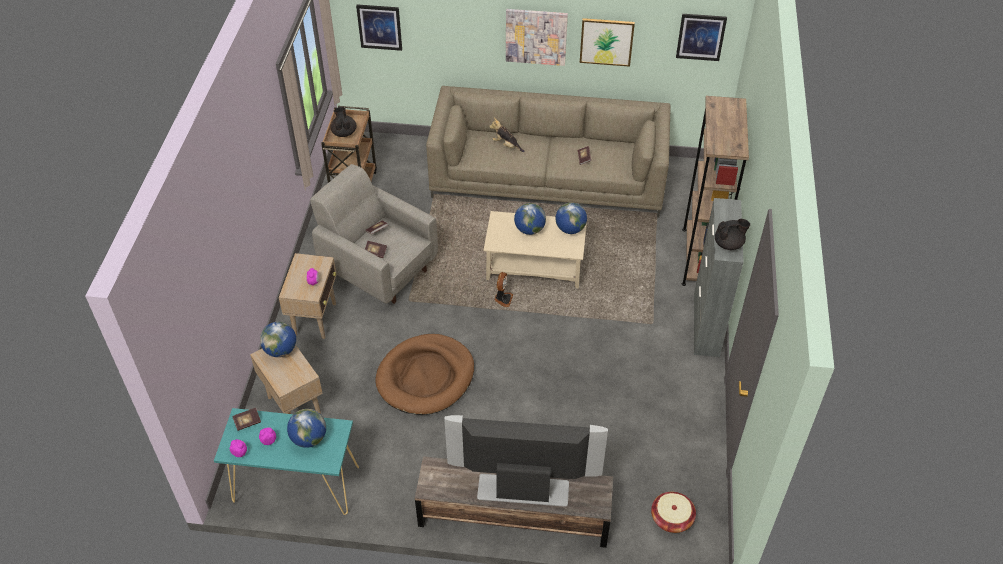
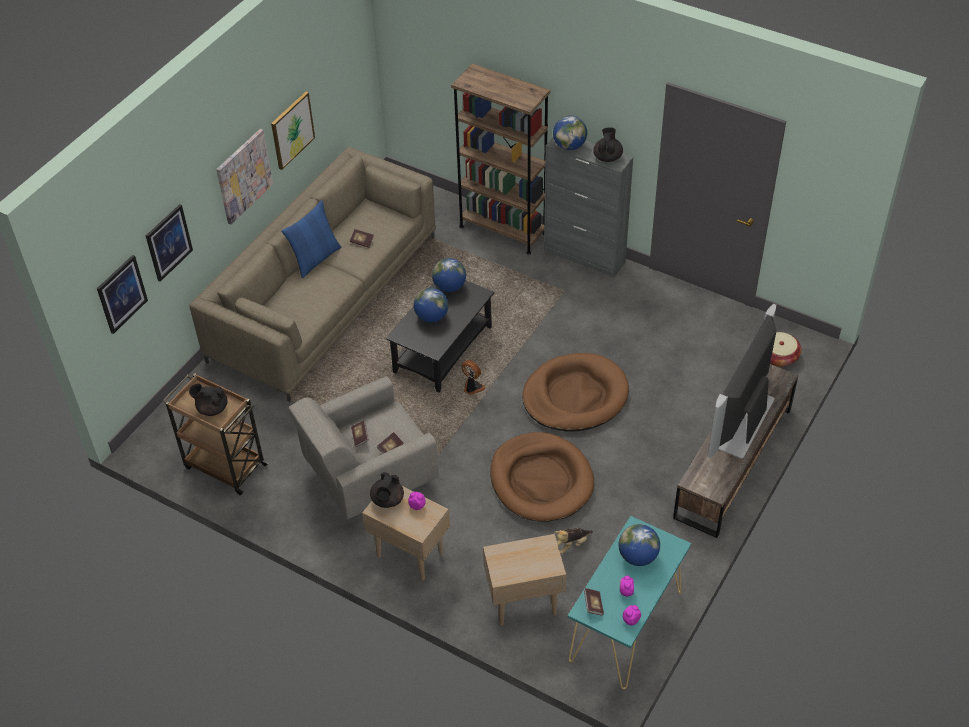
camera: 65 degrees left, 0 degrees up
(280, 350) = (501, 558): globe -> globe (569, 146)
(312, 263) = (387, 500): none -> black teapot
(506, 145) = (301, 293): plush toy -> plush toy (572, 544)
(531, 371) = (575, 396): none -> brown dog bed
(535, 266) = (443, 349): beige coffee table -> black coffee table
(549, 140) = (315, 259): none -> blue pillow
(701, 37) = (349, 63): picture -> picture (168, 242)

